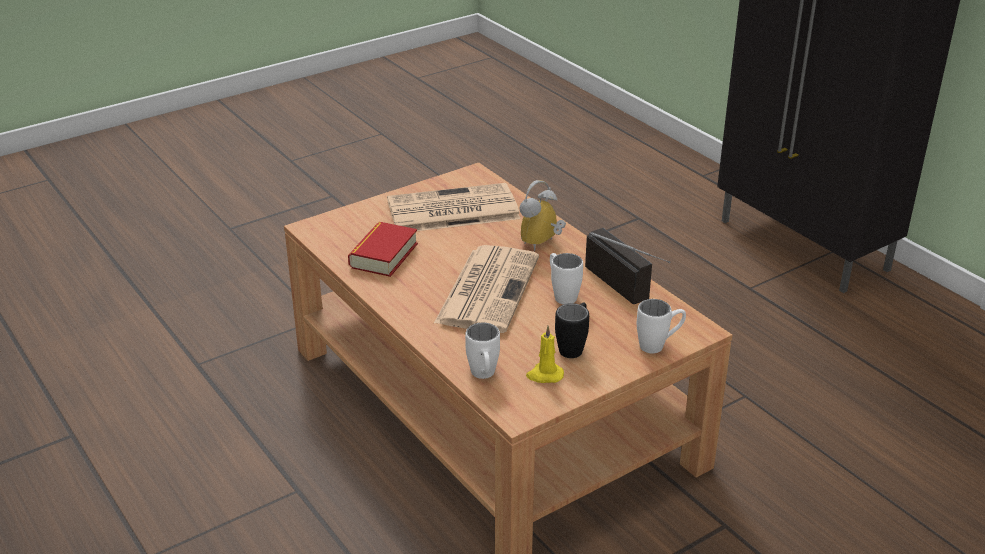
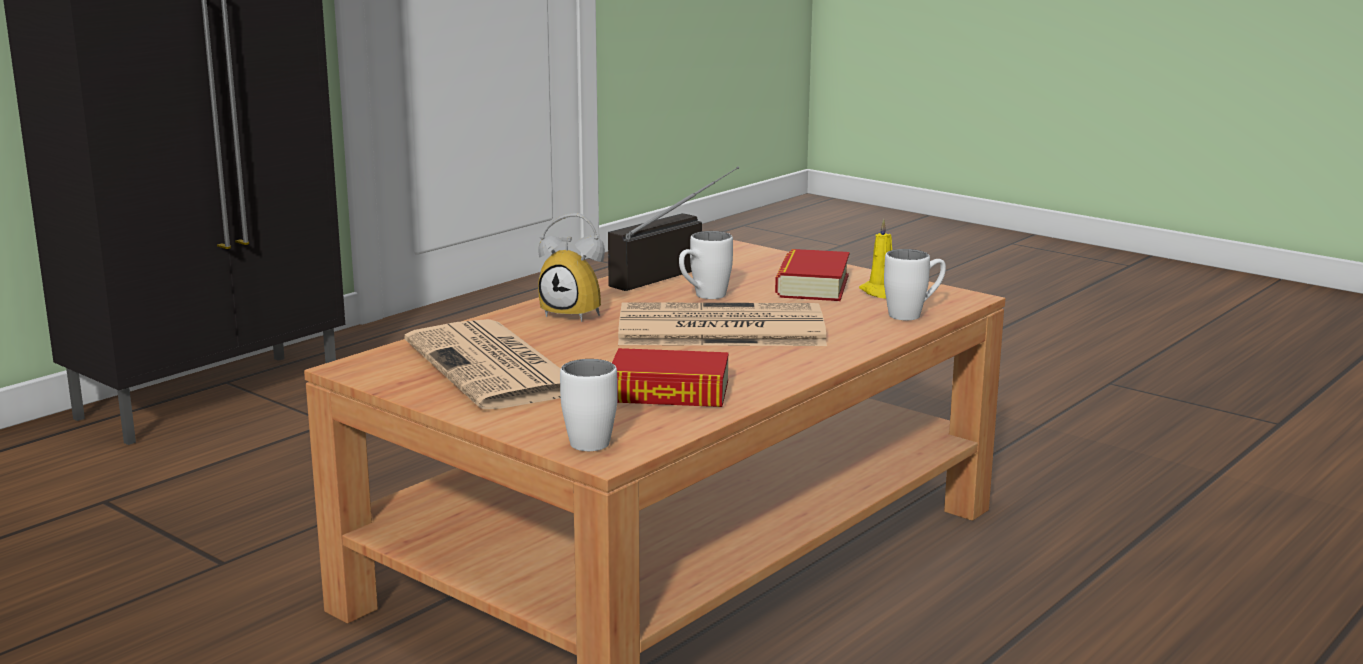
camera: 105 degrees left, 15 degrees down
(573, 347) = (812, 286): black mug -> book
(659, 345) = (776, 258): white mug -> white mug (584, 439)

